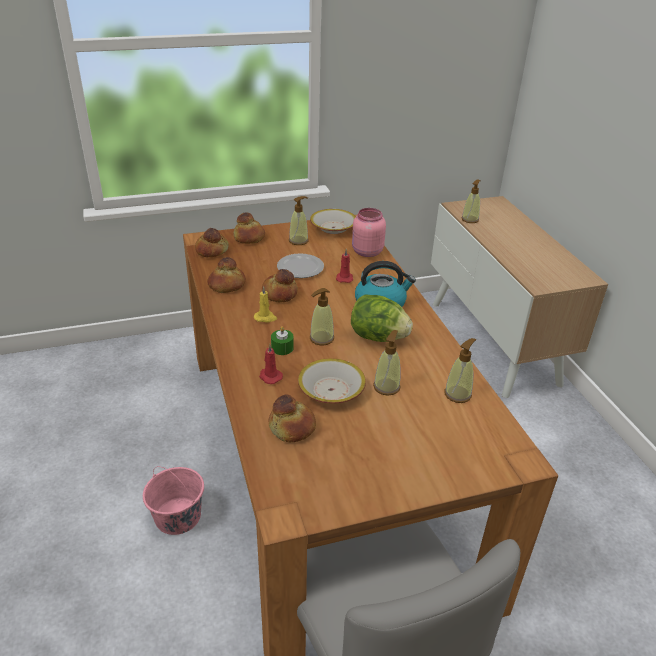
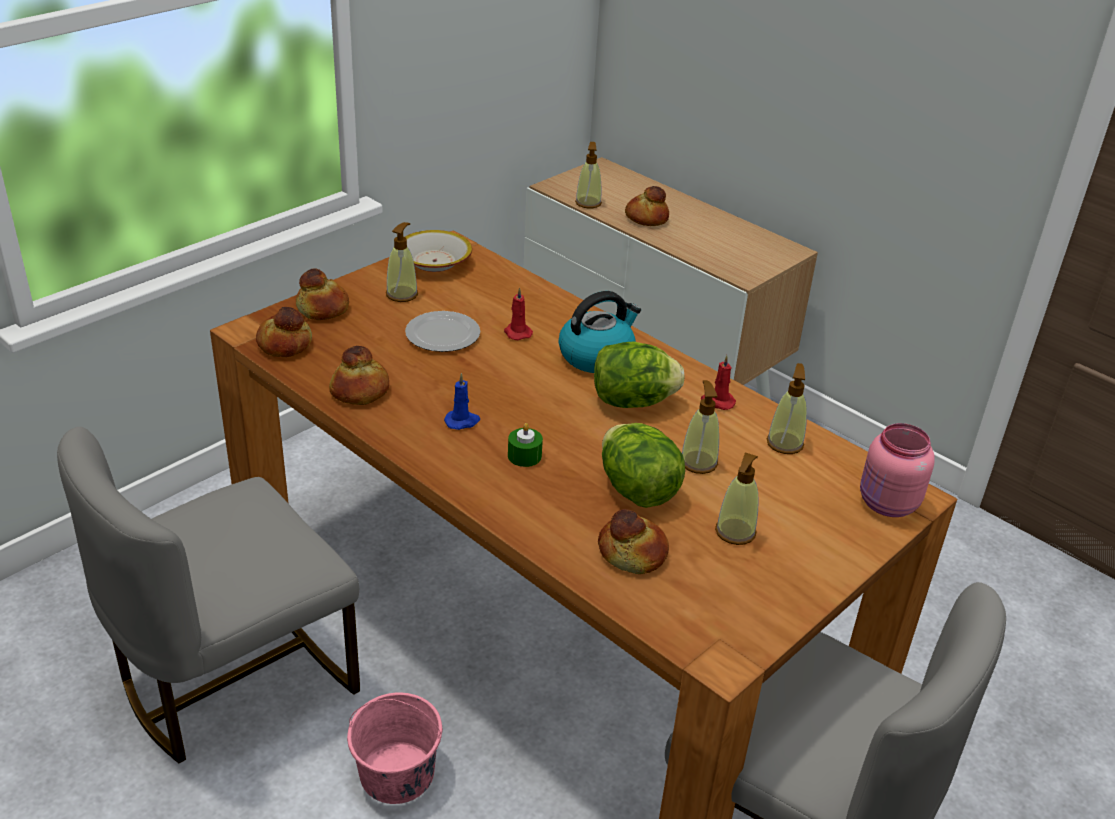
camera: 30 degrees left, 0 degrees up
(139, 430) = (233, 678): none -> grey chair
(265, 318) = (462, 421): yellow candle -> blue candle
(270, 376) = (544, 499): red candle -> red candle (717, 402)
(279, 293) = (448, 381): bread -> bread (646, 218)
(321, 338) = (563, 426): soap dispenser -> soap dispenser (735, 532)
(331, 390) = (637, 490): bowl -> lettuce
(366, 252) = (512, 286): pink jar -> pink jar (887, 504)

